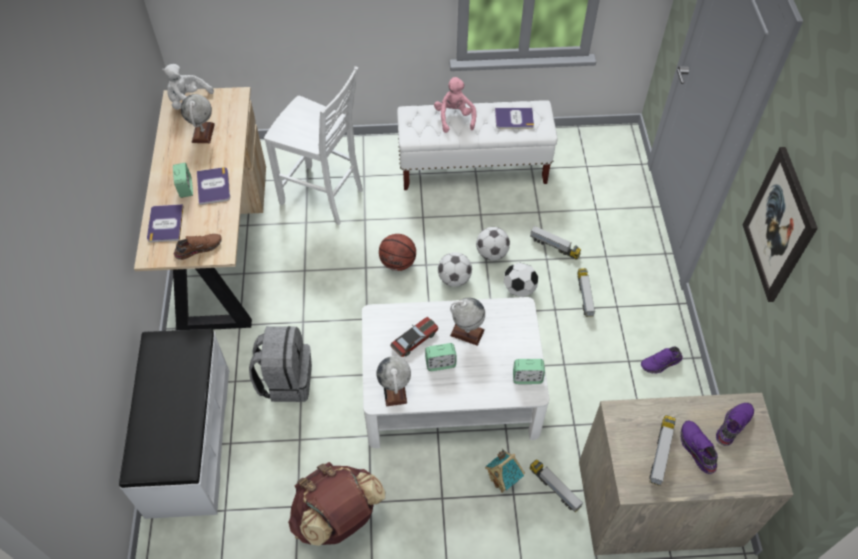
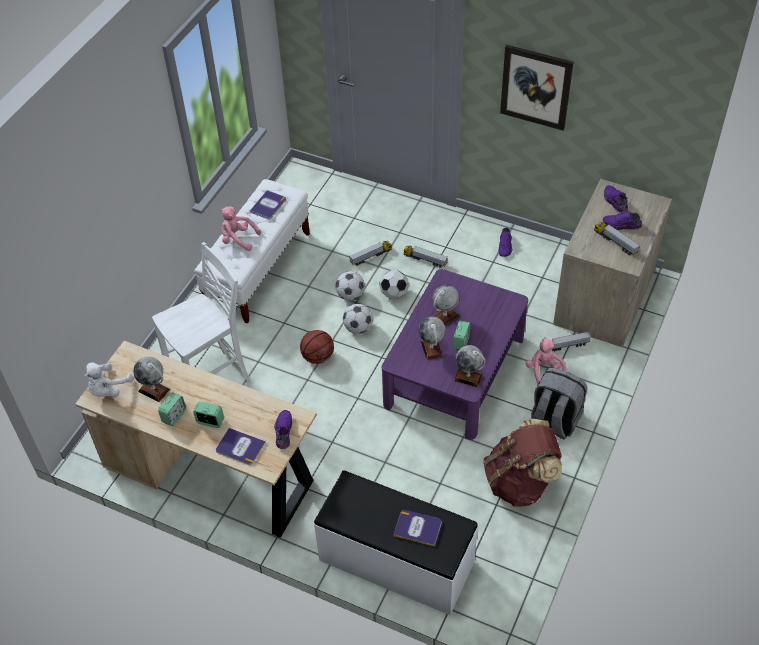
camera: 60 degrees left, 5 degrees down
(198, 248) = (283, 432): brown shoe -> purple shoe
(213, 186) = (222, 401): book -> book (418, 528)
(286, 380) = (380, 473): grey backpack -> grey backpack (554, 421)
(414, 339) = (431, 349): toy car -> globe
(451, 389) = (454, 371): white coffee table -> purple coffee table
(503, 481) = (544, 372): toy house -> pink plush toy
(527, 378) = (502, 299): alarm clock -> alarm clock (174, 416)

